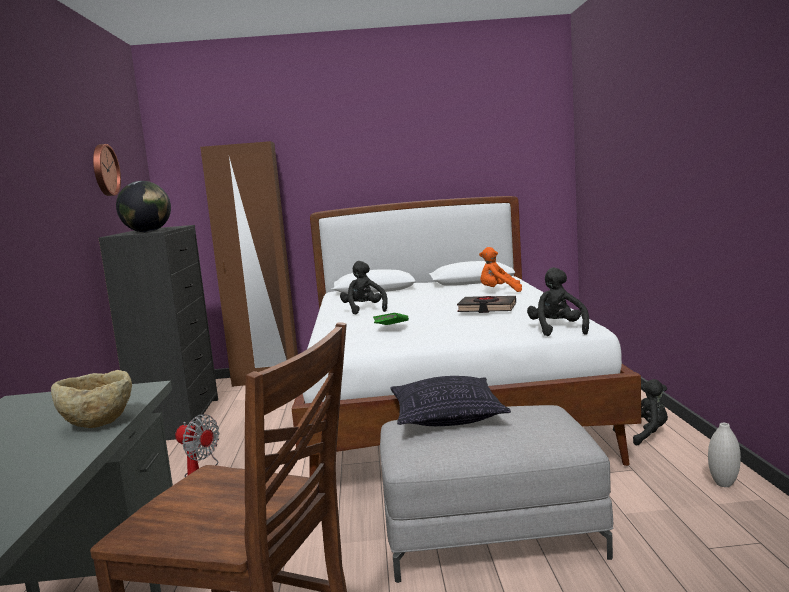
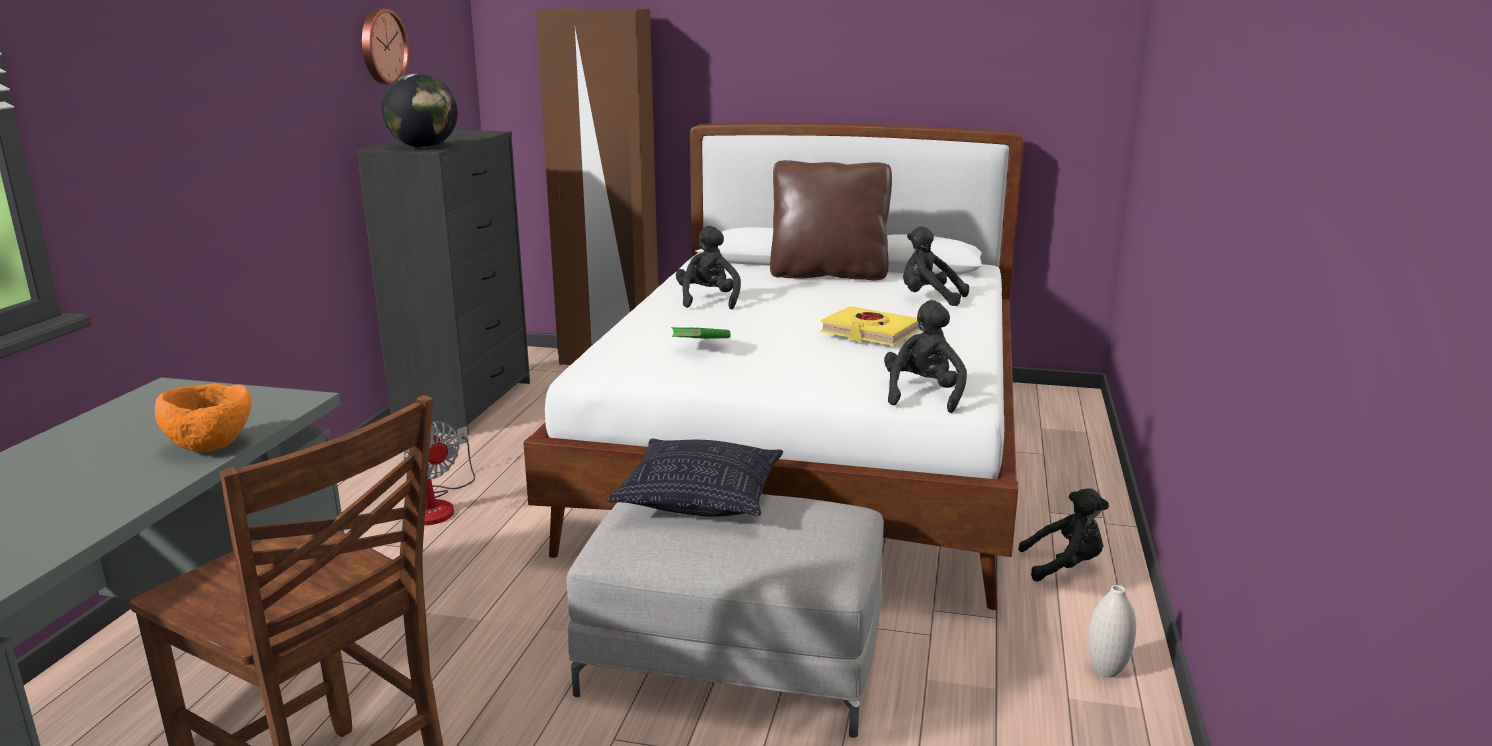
camera: 15 degrees right, 10 degrees up
(98, 423) = (212, 446): beige bowl -> orange bowl
(423, 290) = (828, 274): none -> brown pillow
(487, 308) = (870, 332): black book -> yellow book
(499, 292) = (929, 299): orange plush toy -> black plush toy

